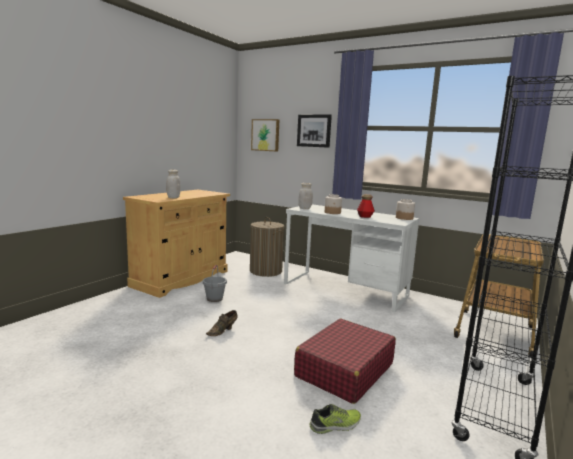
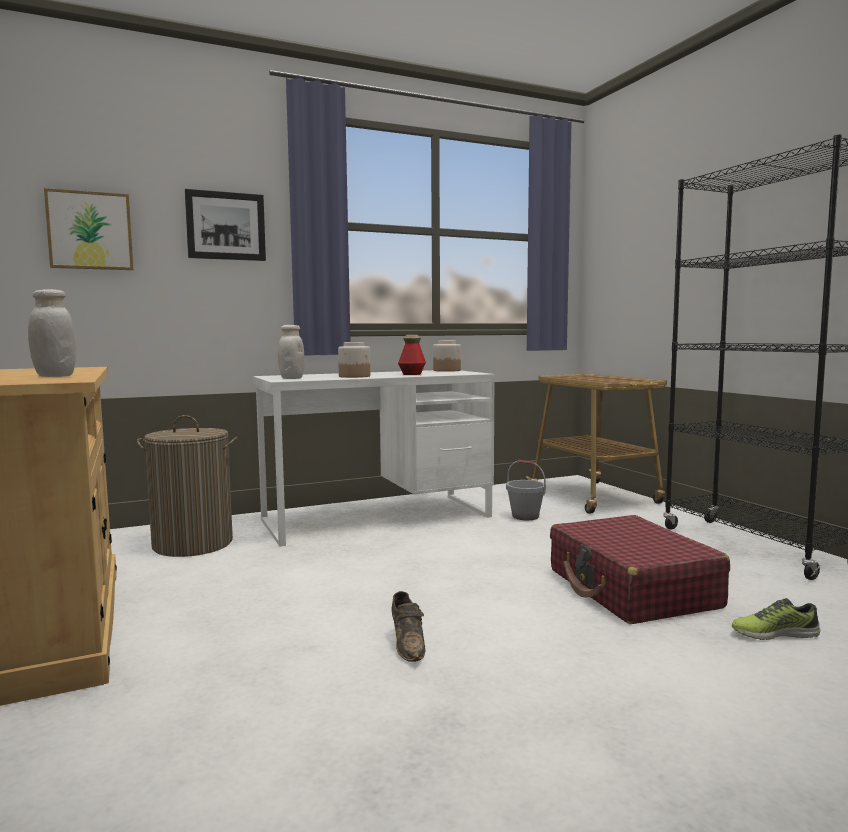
camera: 55 degrees left, 5 degrees down
(214, 298) = (238, 618): grey bucket -> grey bucket (525, 516)
(335, 425) = (773, 633): shoe -> shoe turned 105 degrees counterclockwise

